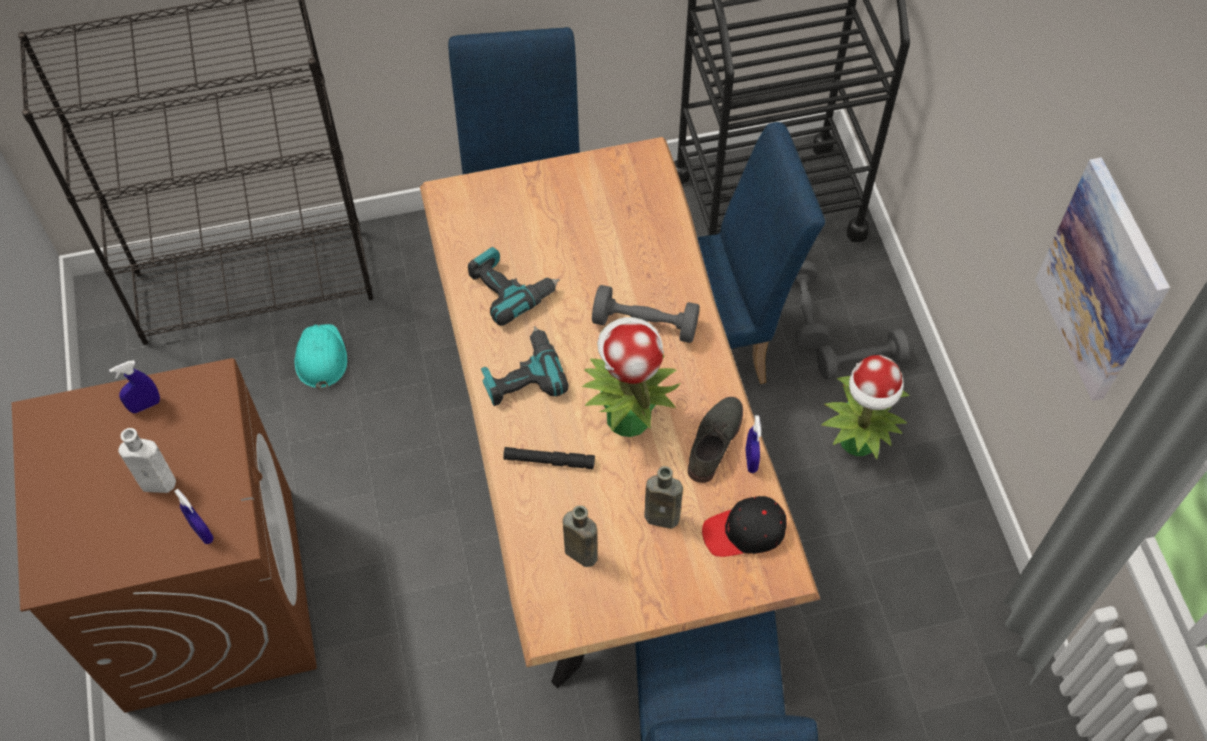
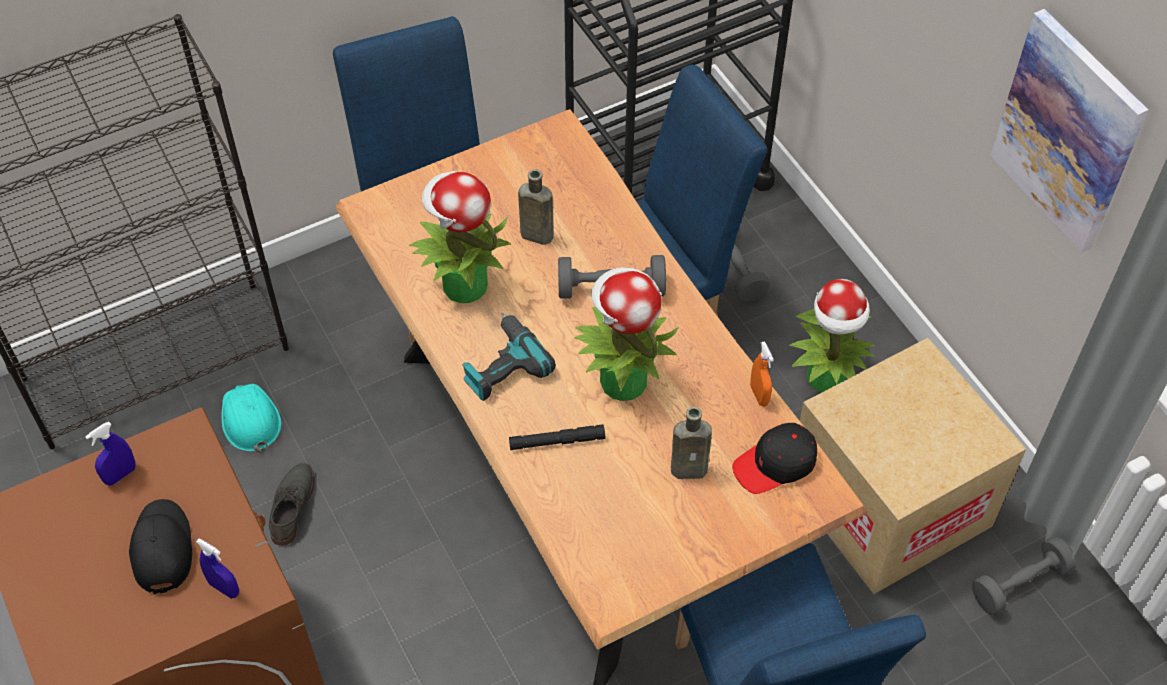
camera: 15 degrees left, 5 degrees down
(160, 483) = (162, 549): white bottle -> black cap
(510, 289) = (463, 285): power drill -> potted plant
(578, 552) = (616, 522): brown bottle -> brown bottle (534, 235)
(714, 440) = (716, 384): grey shoe -> grey shoe (291, 505)
(751, 460) = (759, 395): blue spray bottle -> orange spray bottle
(860, 362) = (804, 303): grey dumbbell -> grey dumbbell (1019, 584)
(879, 577) = (888, 503): none -> cardboard box

